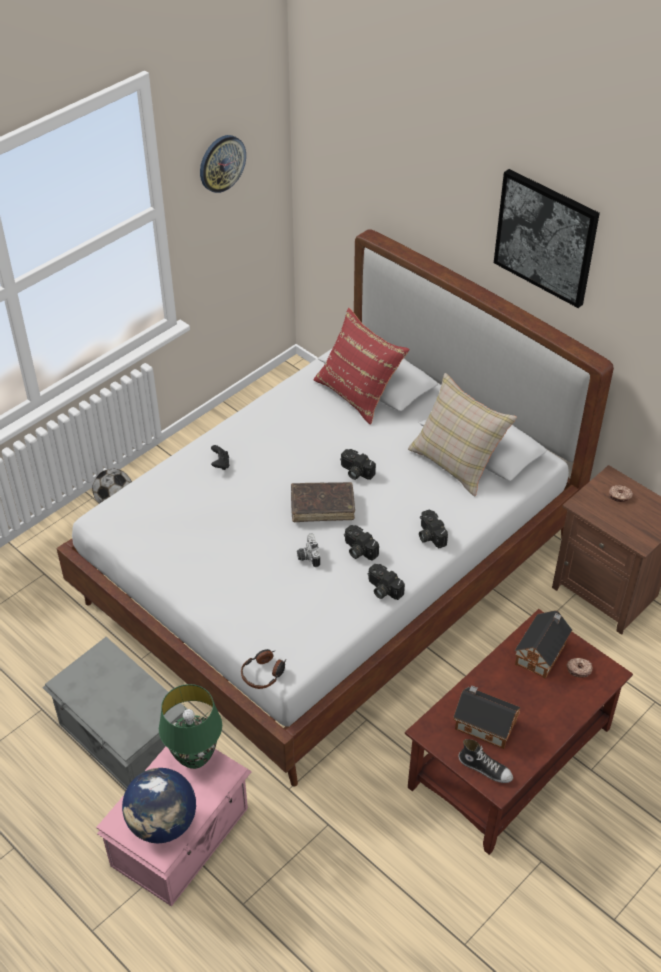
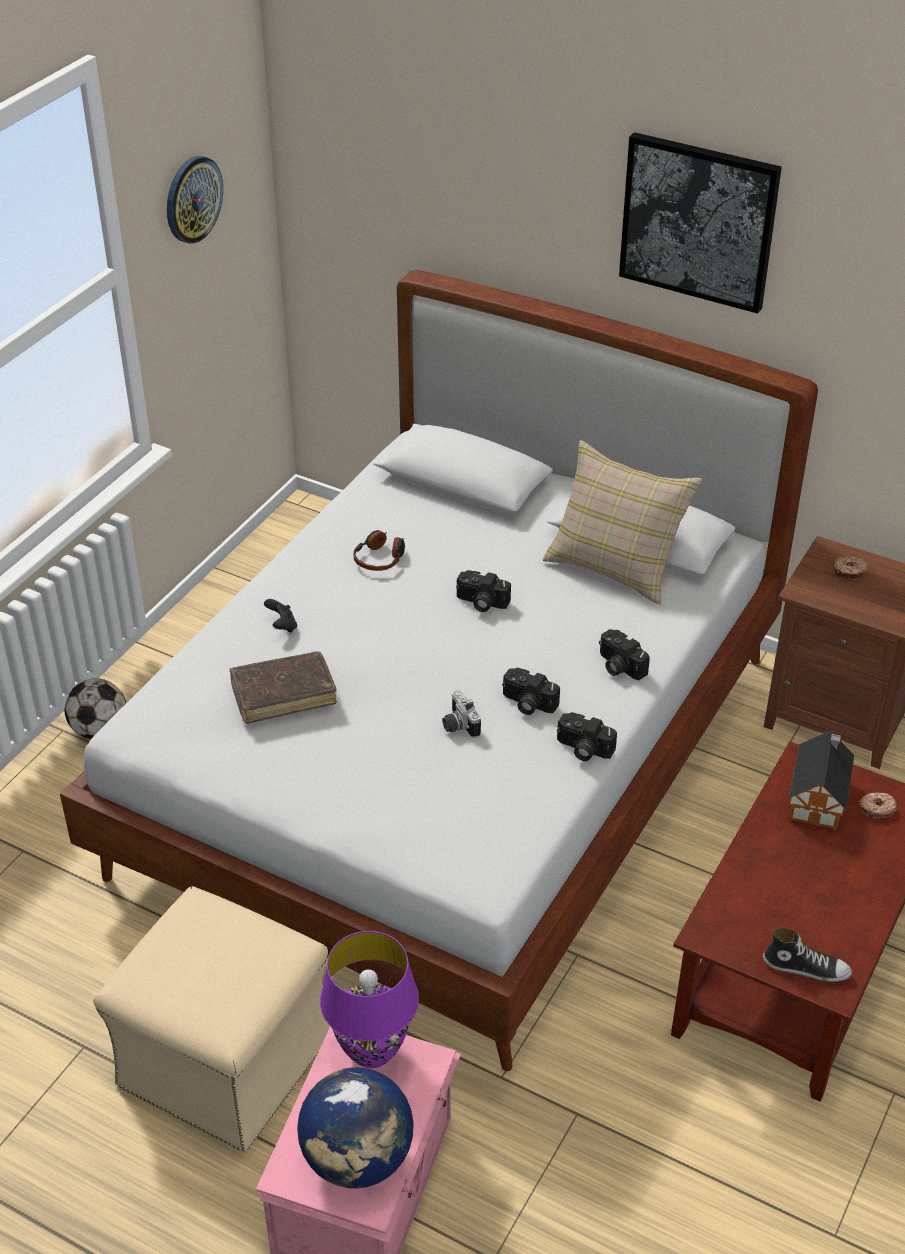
camera: 15 degrees left, 5 degrees down
(123, 739) = (227, 1062): grey storage box -> beige ottoman
(195, 758) = (373, 1053): green table lamp -> purple table lamp
(264, 673) = (457, 897): headphones -> headphones (380, 558)
(322, 506) = (453, 655): brown book -> brown book (283, 694)
(358, 392) = (443, 500): red pillow -> none
(483, 724) = (778, 908): toy house -> none

